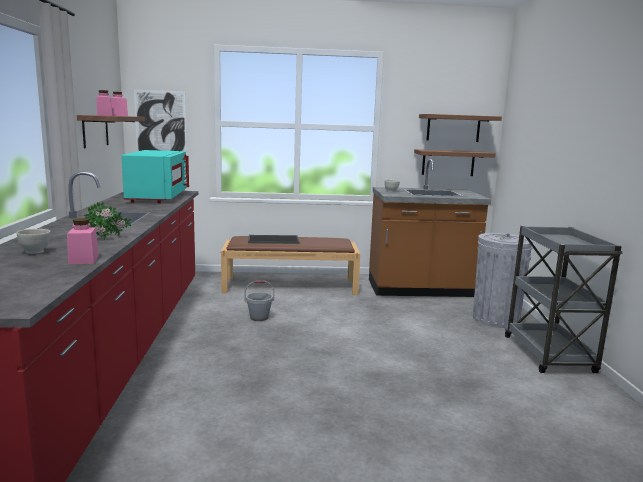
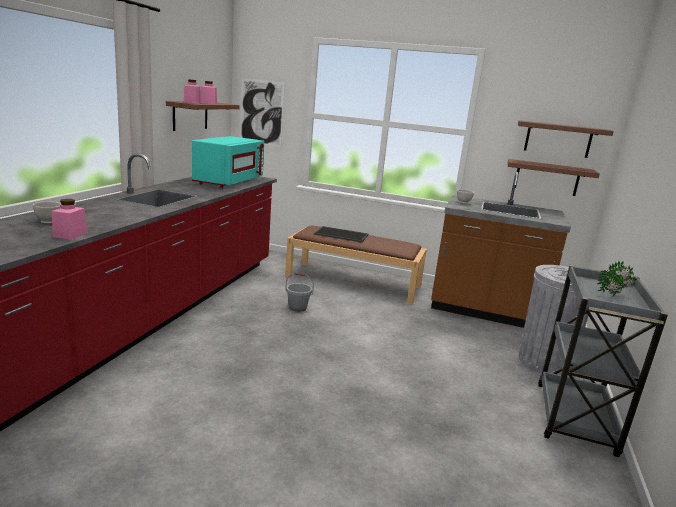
camera: 20 degrees right, 5 degrees up
(109, 239) = (122, 217): potted plant -> potted plant (615, 295)

